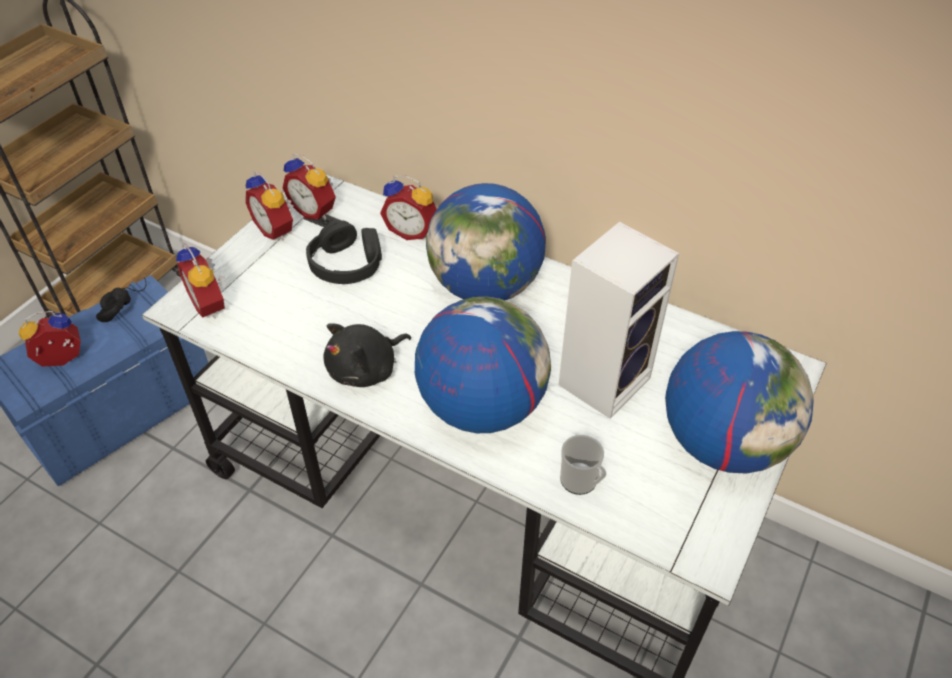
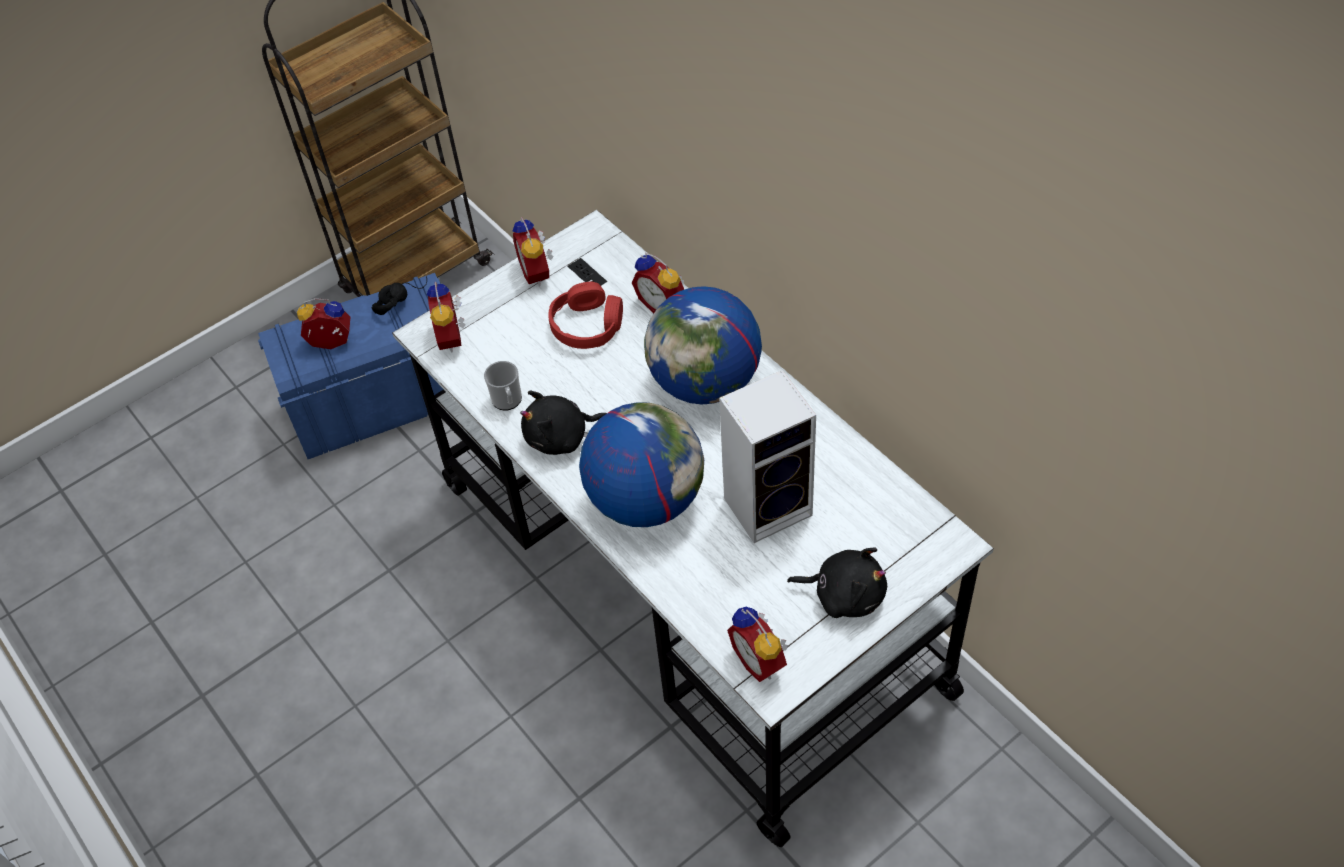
camera: 25 degrees right, 5 degrees up
(315, 210) = (581, 260): alarm clock -> alarm clock (761, 660)
(347, 264) = (587, 325): black headphones -> red headphones
(582, 482) = (699, 592): mug -> mug (508, 401)
(723, 442) = (844, 594): globe -> black plush toy

